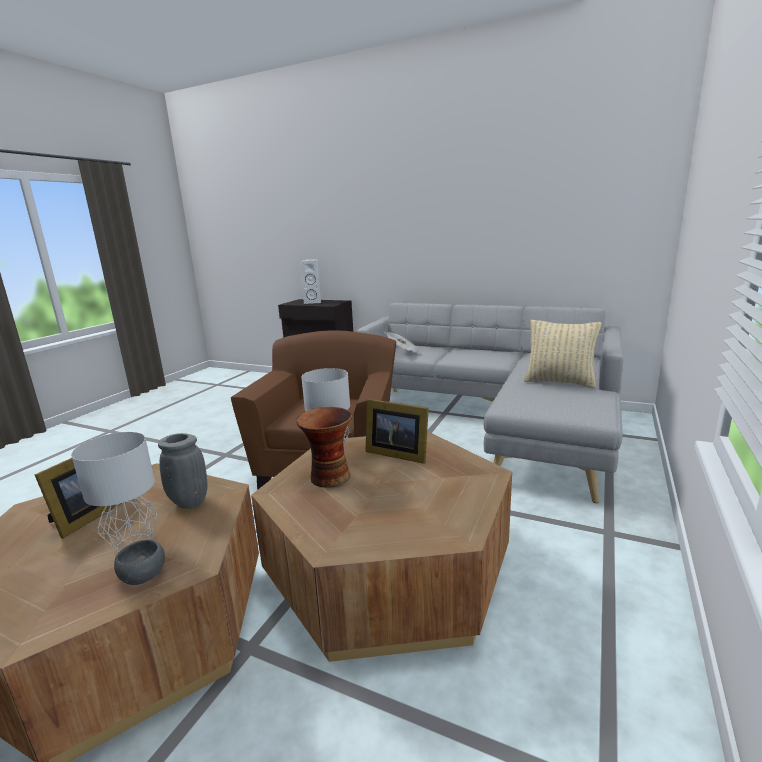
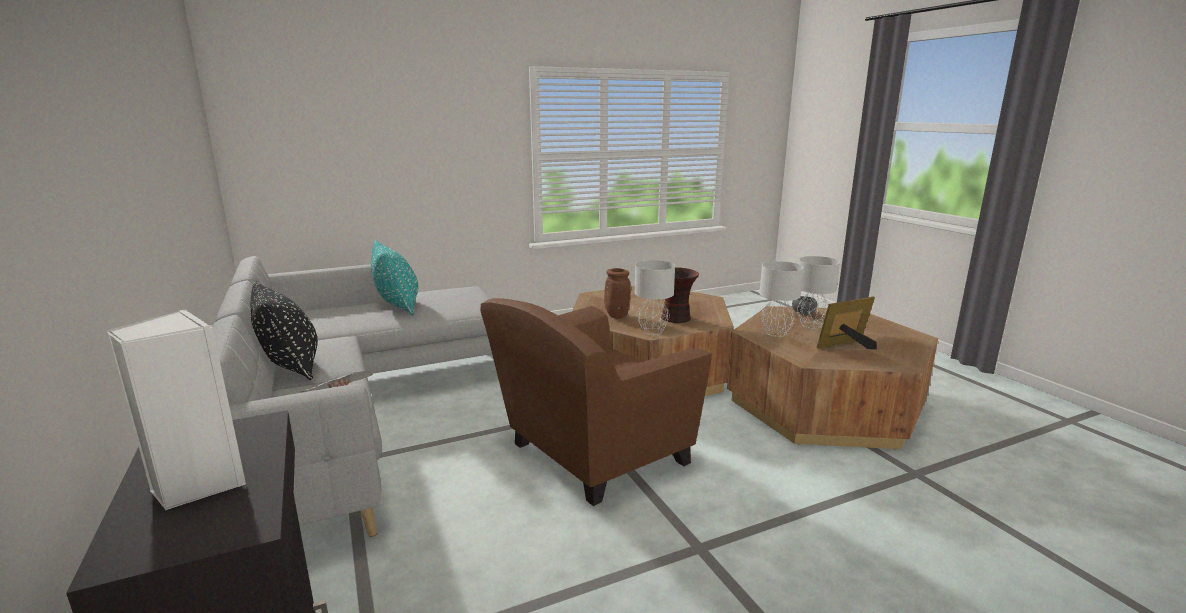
camera: 140 degrees left, 0 degrees up
(188, 503) = (776, 333): grey vase -> grey table lamp
(396, 453) = (616, 316): picture frame -> brown vase
(467, 351) = (290, 367): none -> black pillow
(559, 382) = (398, 306): beige pillow -> turquoise pillow

